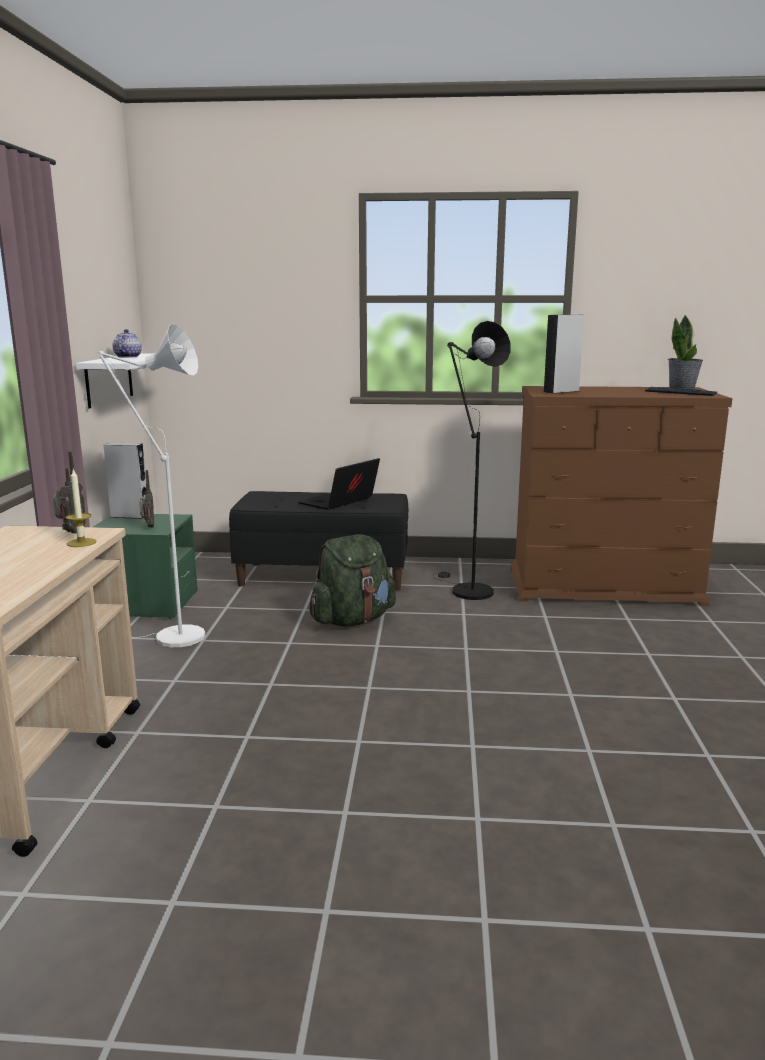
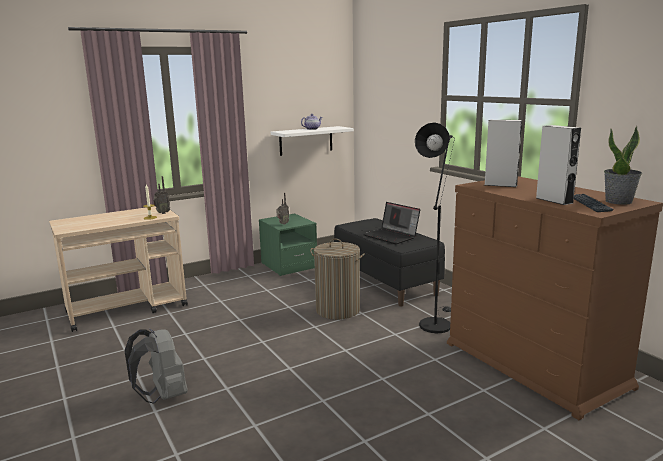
camera: 55 degrees right, 0 degrees up
(130, 516) = (294, 216): grey speaker -> grey speaker (554, 200)
(170, 637) = (261, 283): white floor lamp -> none
(339, 502) = (392, 236): laptop -> laptop turned 135 degrees counterclockwise
(352, 620) = (338, 310): green backpack -> laundry basket
(436, 801) = (163, 395): none -> grey backpack

